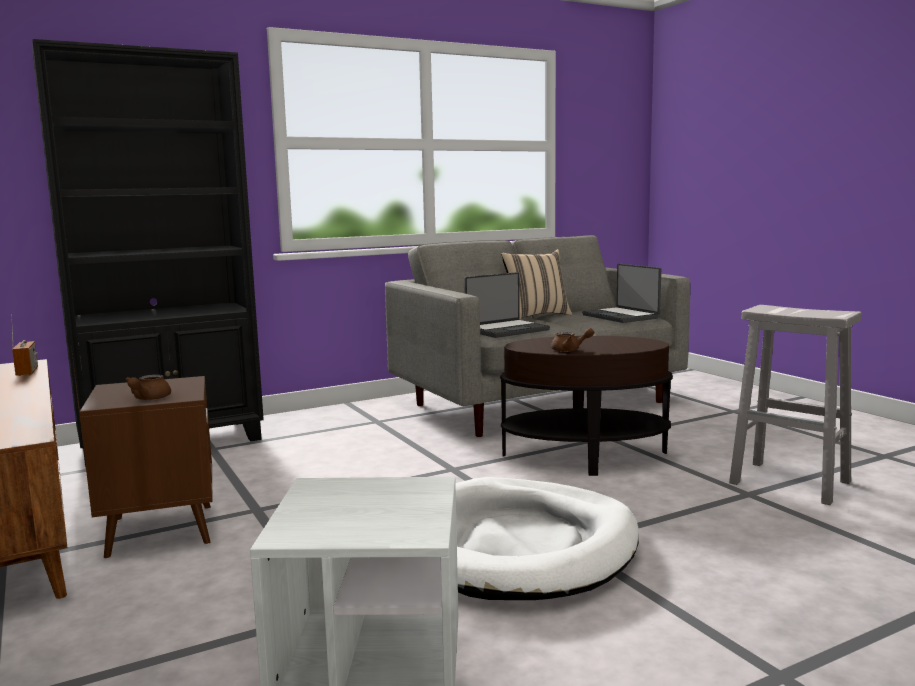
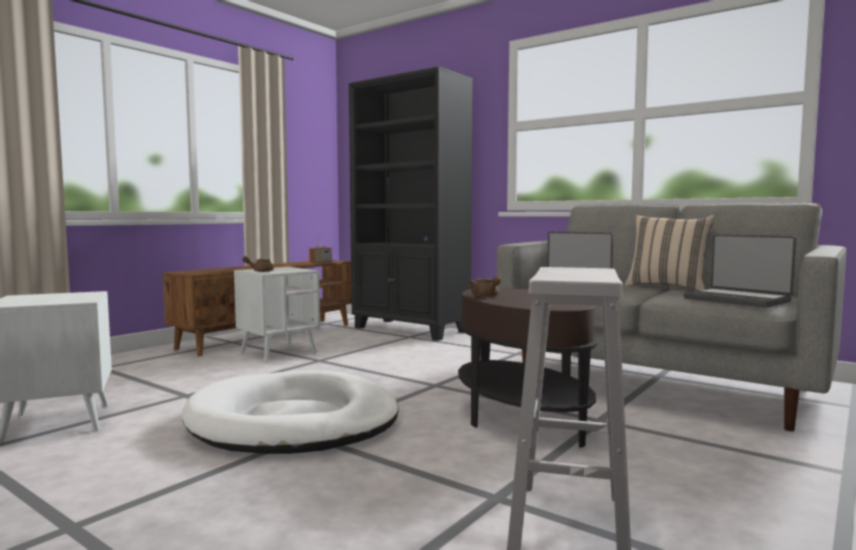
camera: 65 degrees right, 5 degrees down
(161, 531) = (278, 352): brown side table -> white side table
(621, 316) = (738, 300): laptop -> laptop turned 75 degrees counterclockwise

